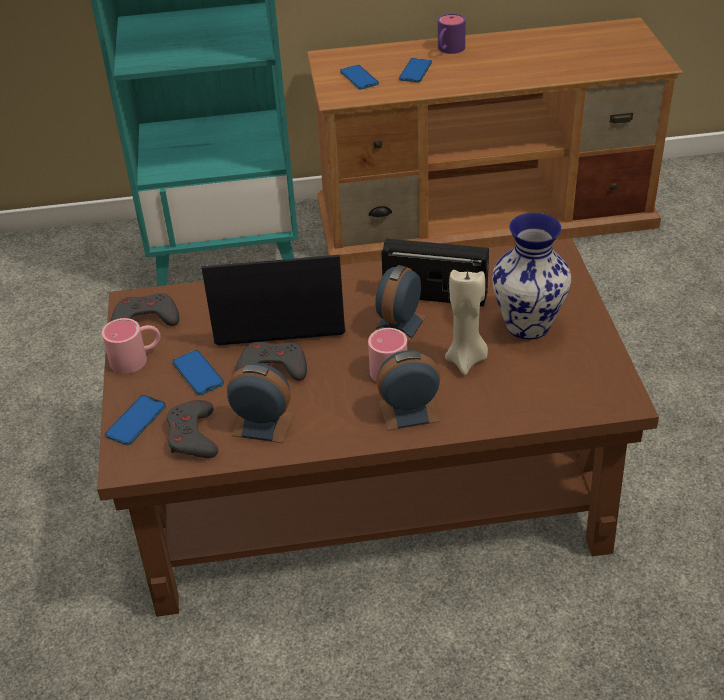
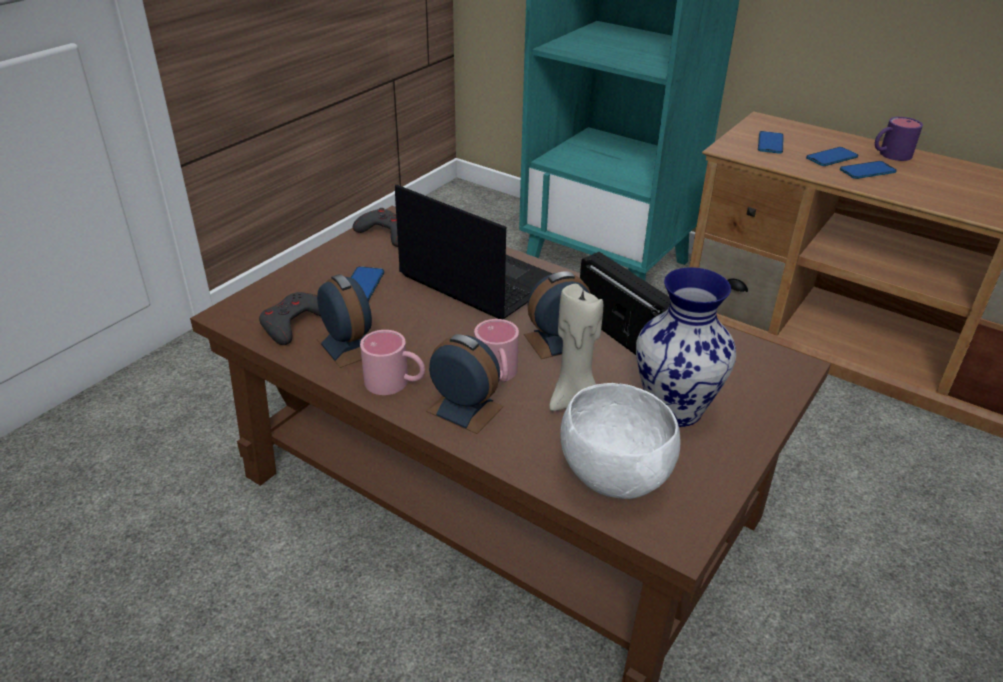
camera: 40 degrees right, 5 degrees down
(136, 421) = (278, 291): phone -> phone (867, 171)
(137, 358) = (342, 253): pink mug -> pink mug (396, 383)
(273, 367) = (417, 312): grey game controller -> none
(551, 392) = (613, 479): none -> white bowl

